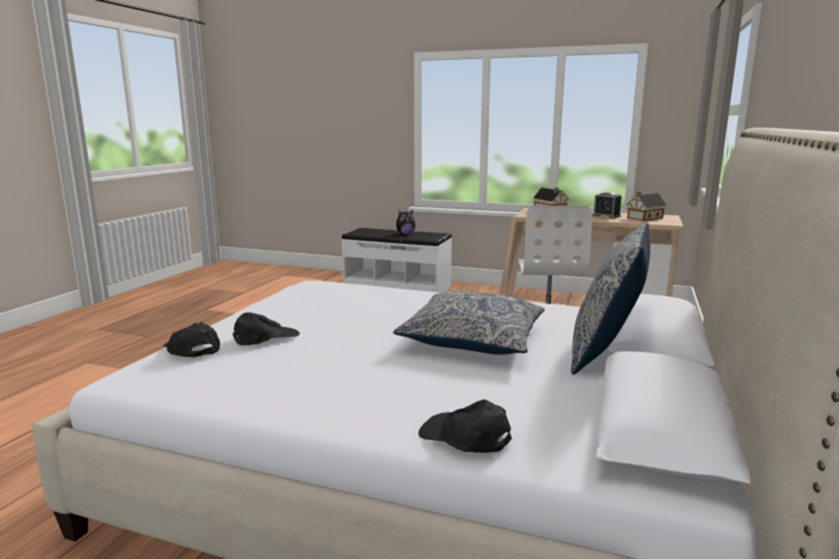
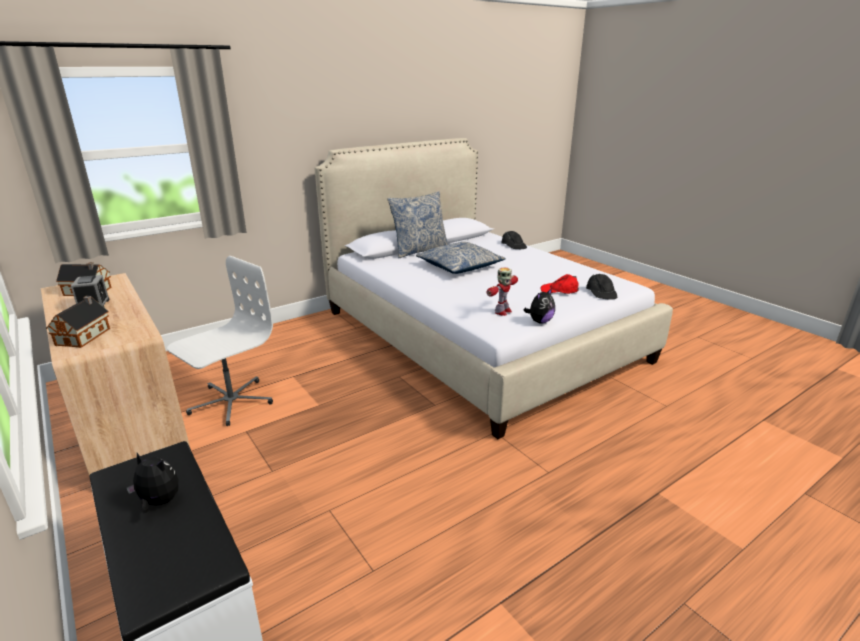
camera: 145 degrees left, 10 degrees up
(266, 337) = (559, 290): black cap -> red cap
(273, 297) = (539, 321): none -> plush toy
(323, 292) = (502, 312): none -> toy robot

